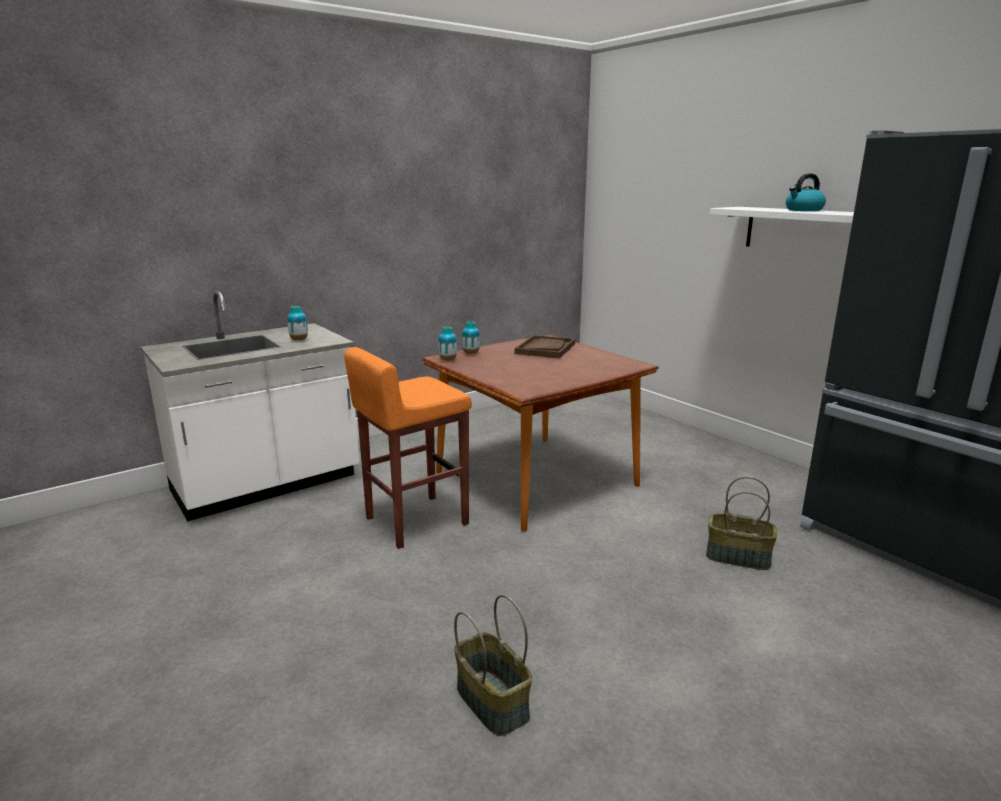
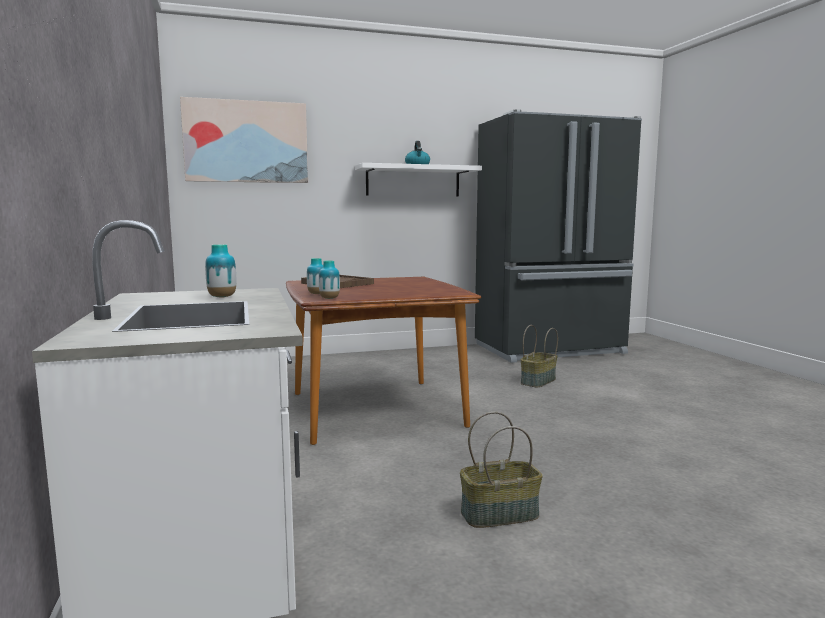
camera: 70 degrees left, 10 degrees down
(414, 521) = (415, 467): orange stool -> none
(493, 702) = (703, 469): basket -> basket (500, 514)
(640, 179) = (246, 142): none -> picture

